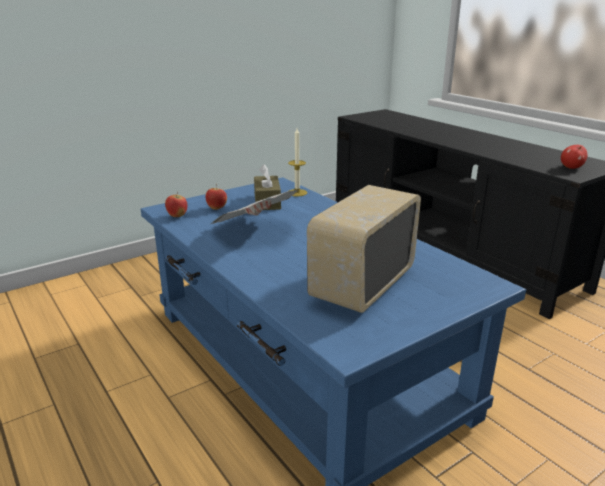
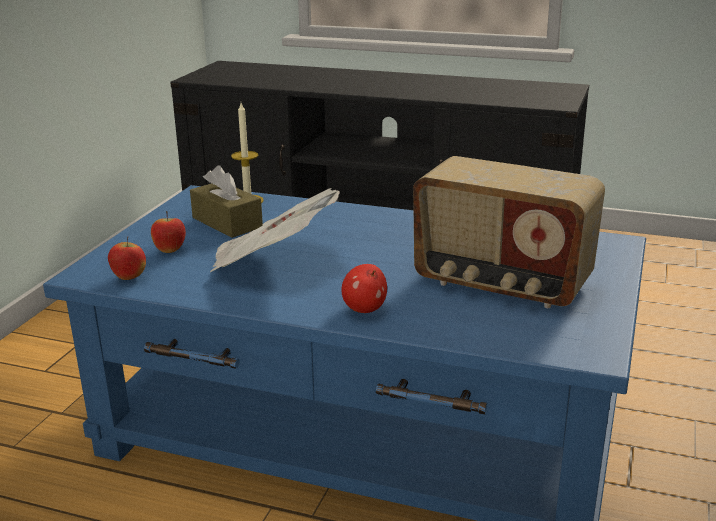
camera: 35 degrees left, 0 degrees up
(362, 285) = (501, 284): radio -> radio turned 60 degrees counterclockwise
(571, 167) = (544, 96): apple -> apple (364, 309)

